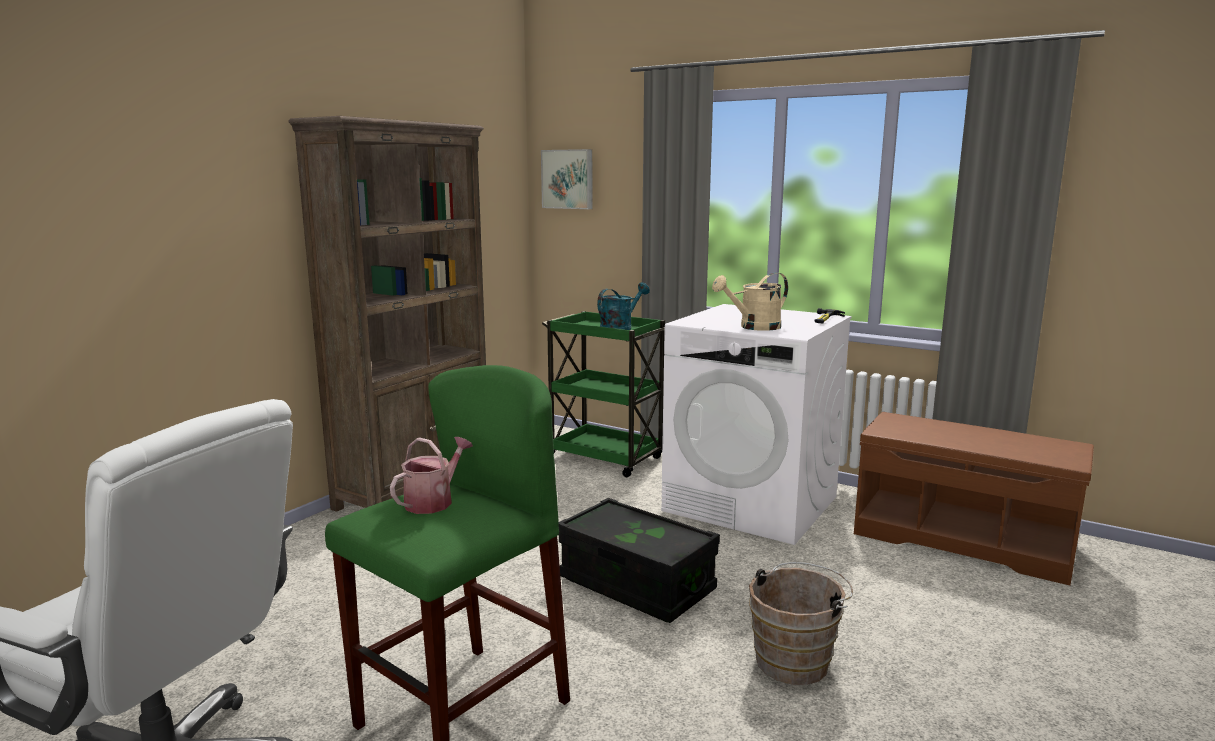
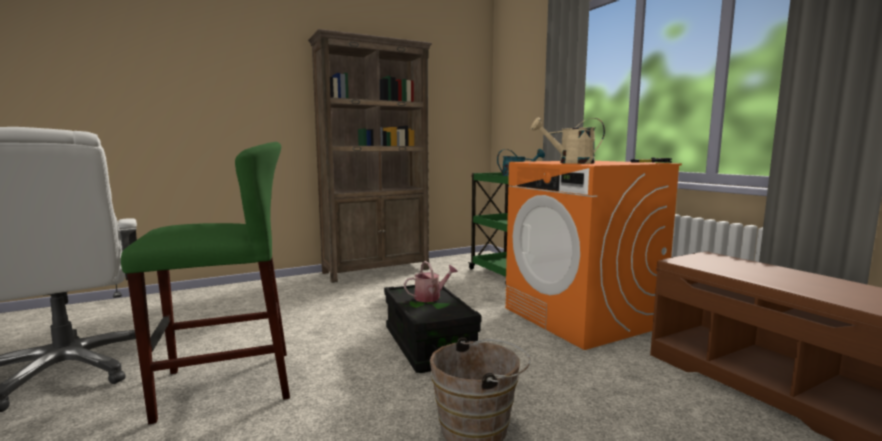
camera: 30 degrees right, 5 degrees down
(433, 501) = (209, 225): watering can -> watering can (431, 297)
(568, 179) = (511, 85): picture -> none
(752, 504) = (581, 317): white washing machine -> orange washing machine

